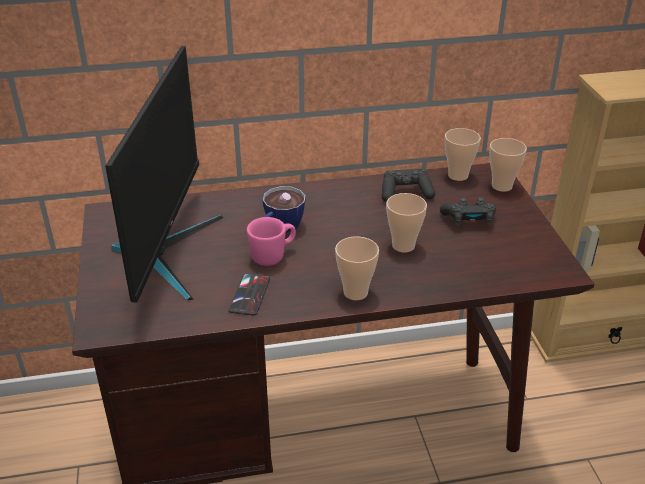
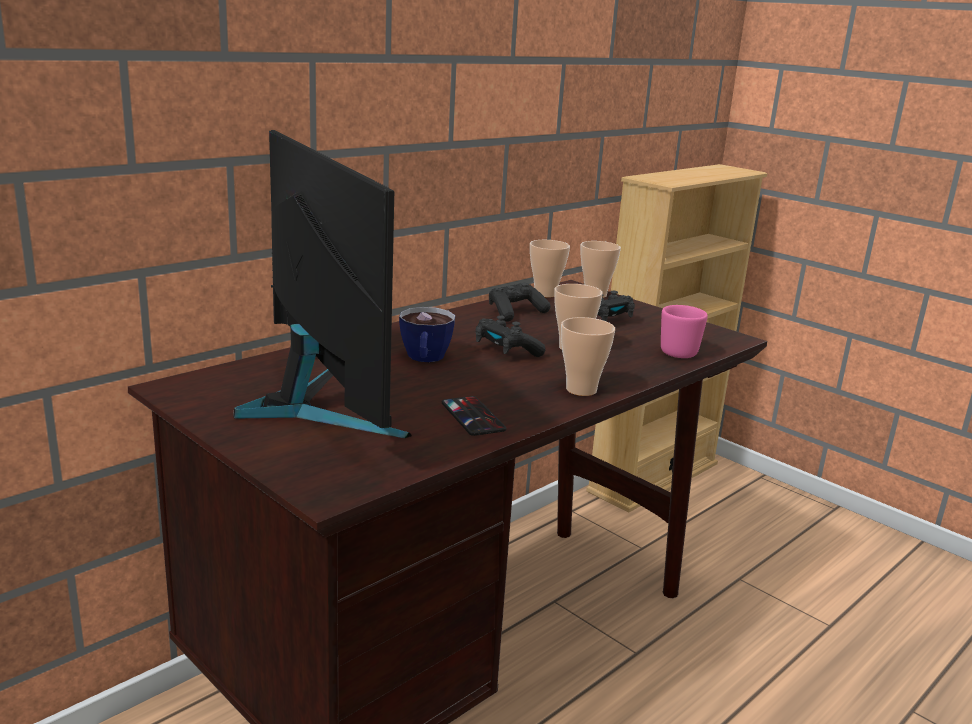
camera: 35 degrees left, 15 degrees down
(273, 256) = (451, 382): pink mug -> pink mug (680, 351)
(348, 234) = (506, 351): none -> black game controller

